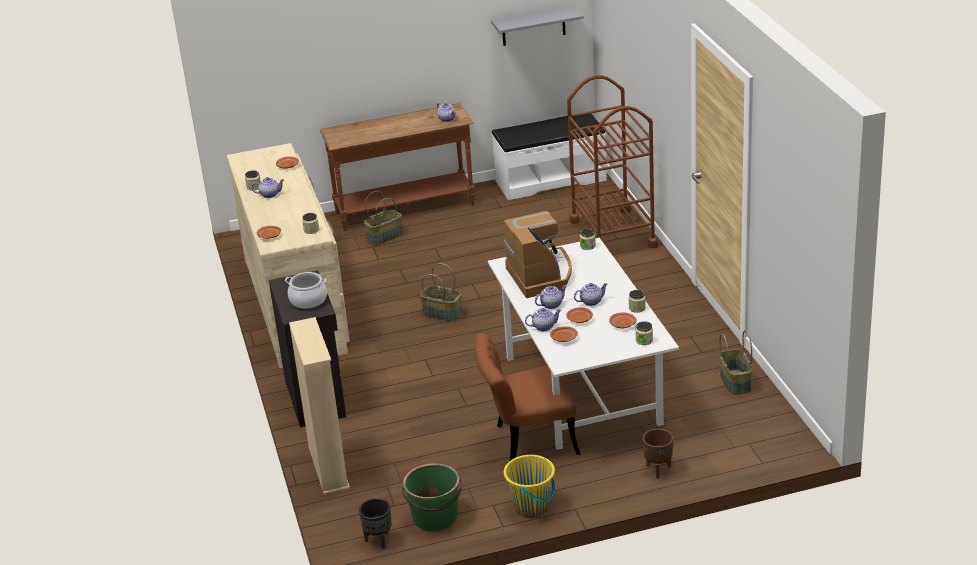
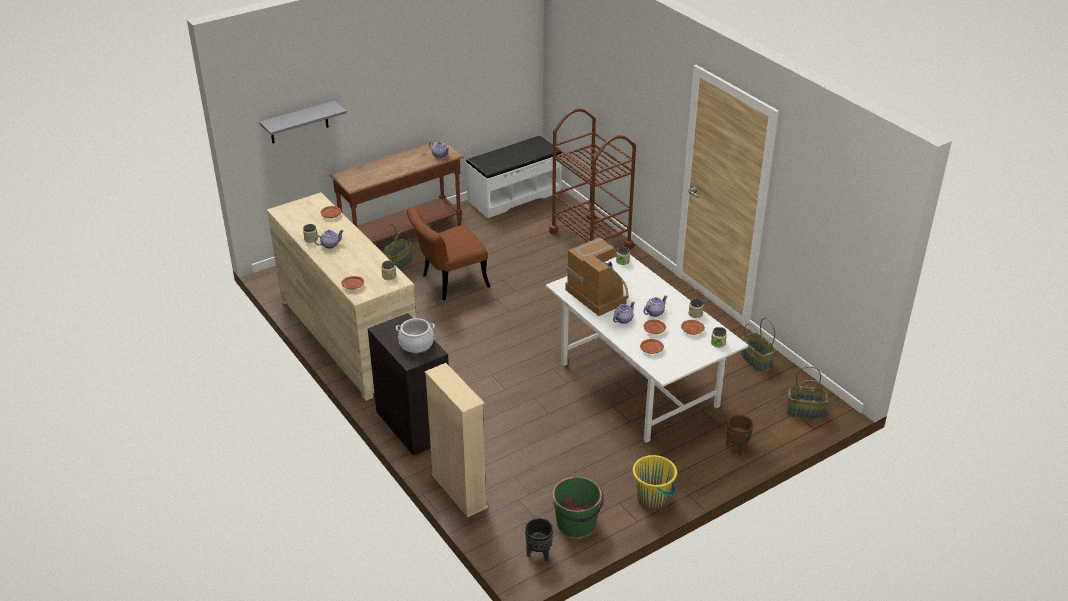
camera: 20 degrees left, 5 degrees up
(443, 313) = (485, 329): basket -> basket (805, 411)
(527, 441) = (617, 438): brown chair -> brown chair (448, 283)
(533, 26) = (500, 68): grey shelf -> grey shelf (299, 123)
(544, 327) = (628, 341): teapot -> none

